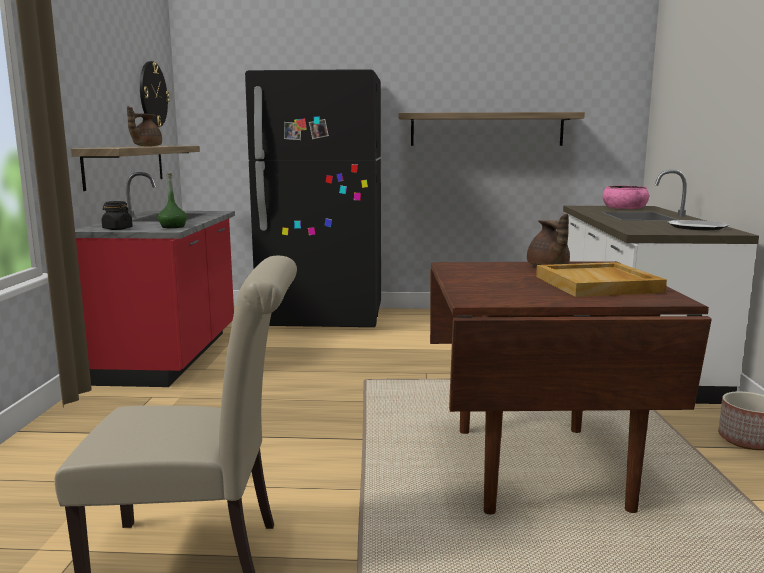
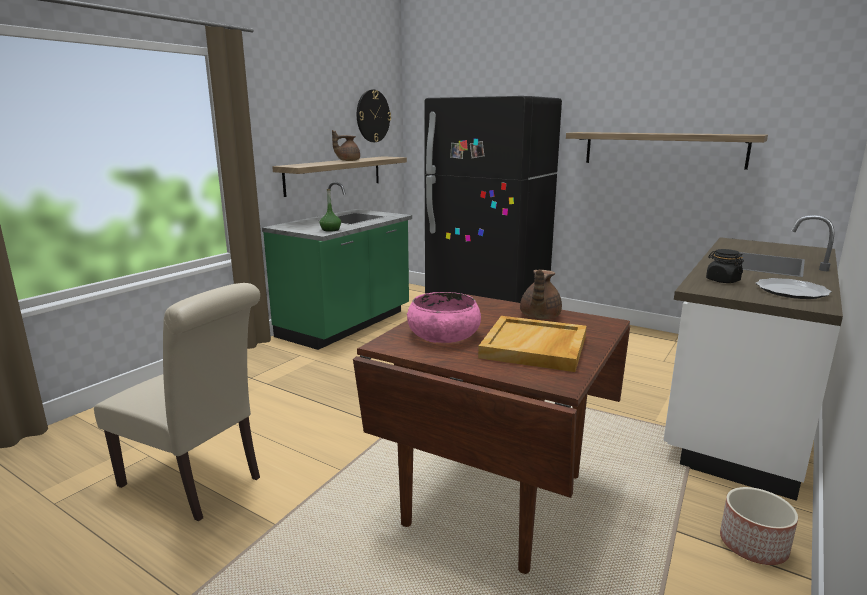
camera: 30 degrees right, 5 degrees up
(117, 229) = (294, 228): black jar -> black jar (722, 280)
(171, 356) = (346, 324): red counter -> green counter
(624, 208) = (782, 249): pink bowl -> pink bowl (443, 335)

